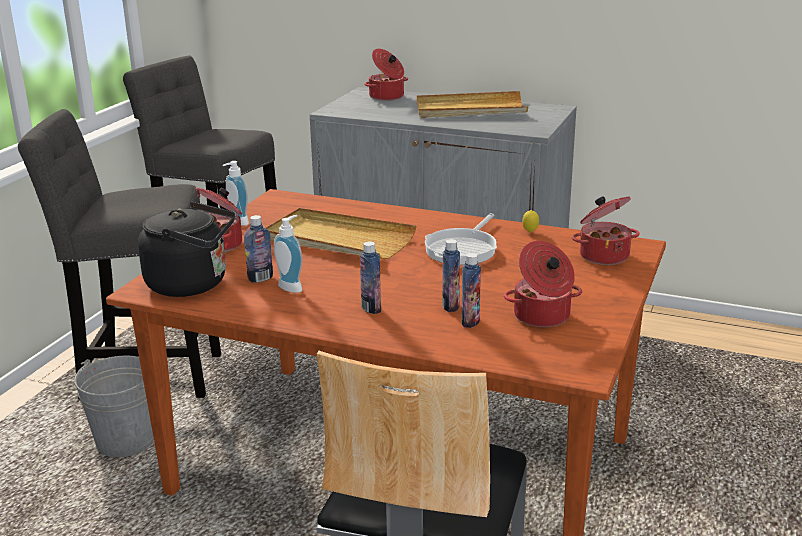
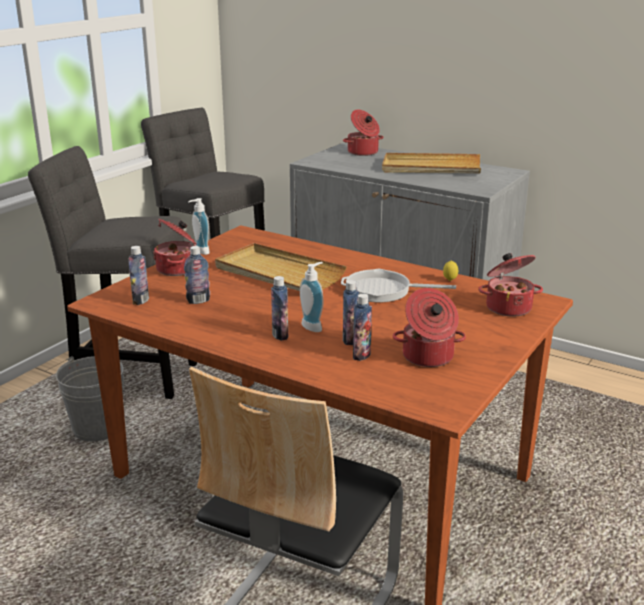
camera: 10 degrees right, 0 degrees up
(192, 284) = (141, 300): black kettle -> bottle
(292, 286) = (222, 310): soap dispenser -> soap dispenser (314, 326)
(463, 249) = (383, 291): frying pan -> frying pan turned 60 degrees clockwise

